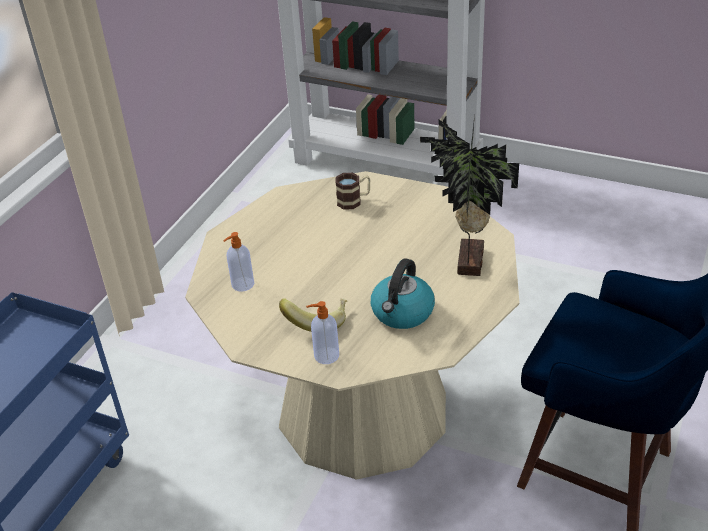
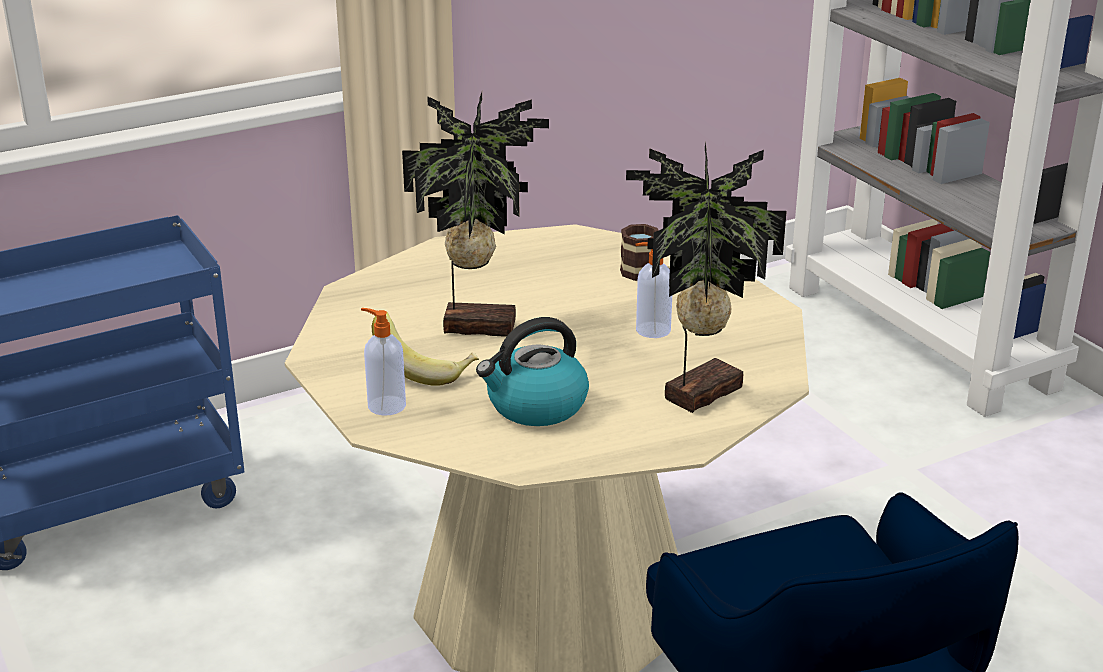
camera: 35 degrees right, 10 degrees down
(242, 285) = (397, 300): soap dispenser -> soap dispenser (651, 330)
(308, 278) = (478, 324): none -> potted plant

